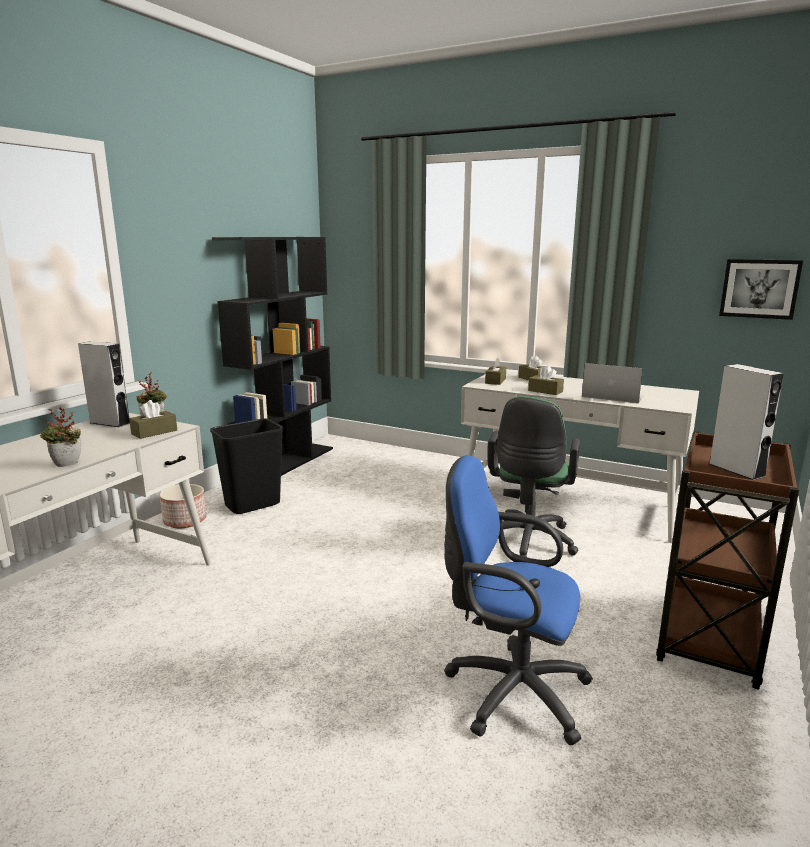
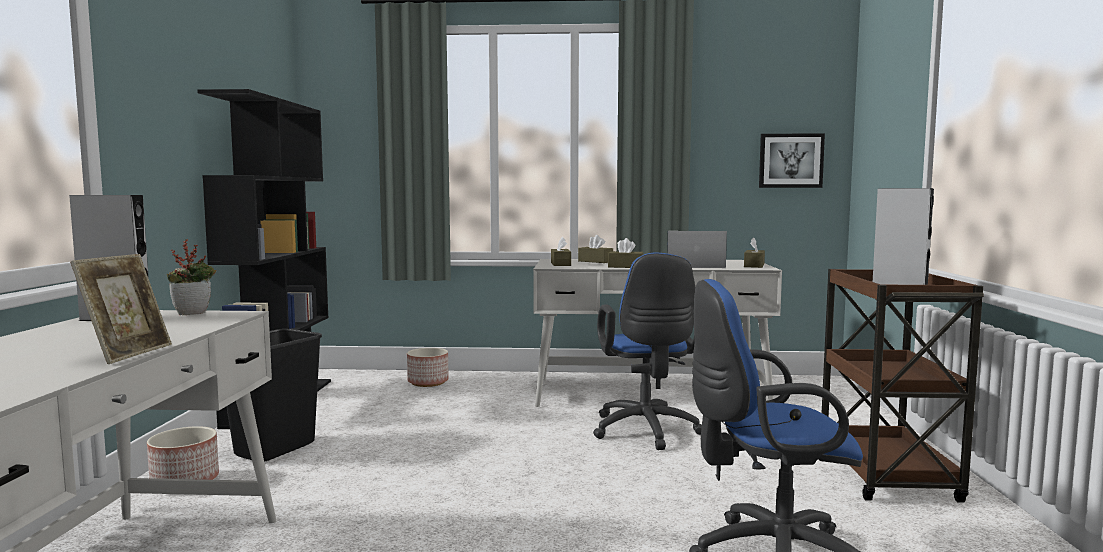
camera: 25 degrees left, 10 degrees down
(66, 465) = (128, 354): potted plant -> picture frame
(154, 432) = (211, 319): brown tissue box -> brown tissue box (754, 265)
(399, 460) = (428, 382): none -> planter
(527, 543) = (646, 432): green office chair -> blue office chair

